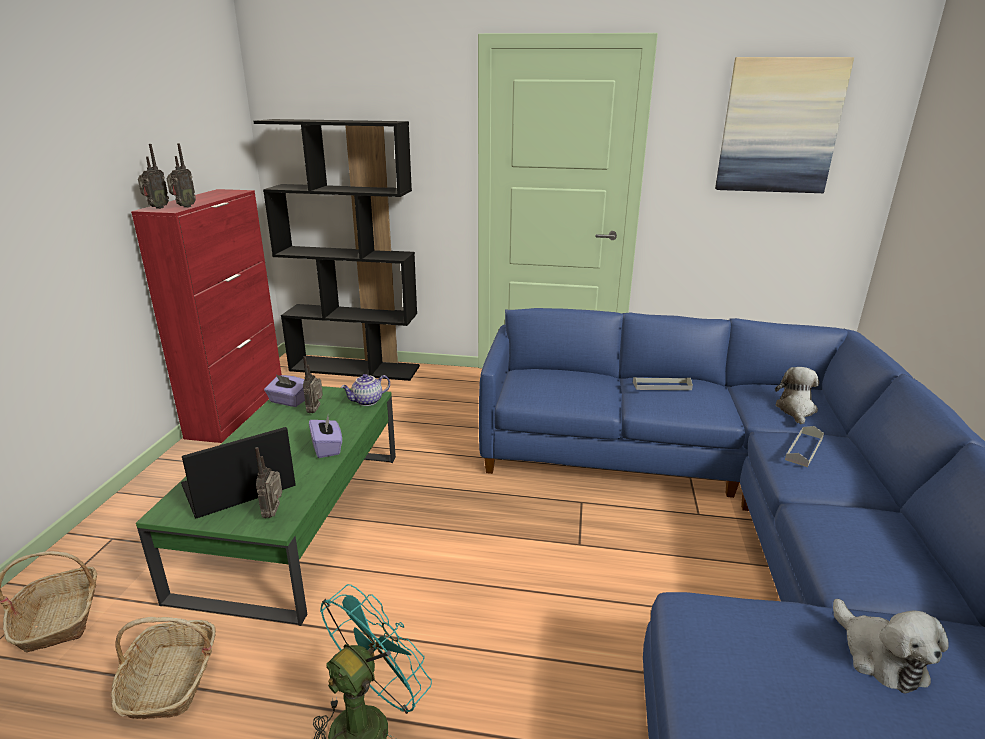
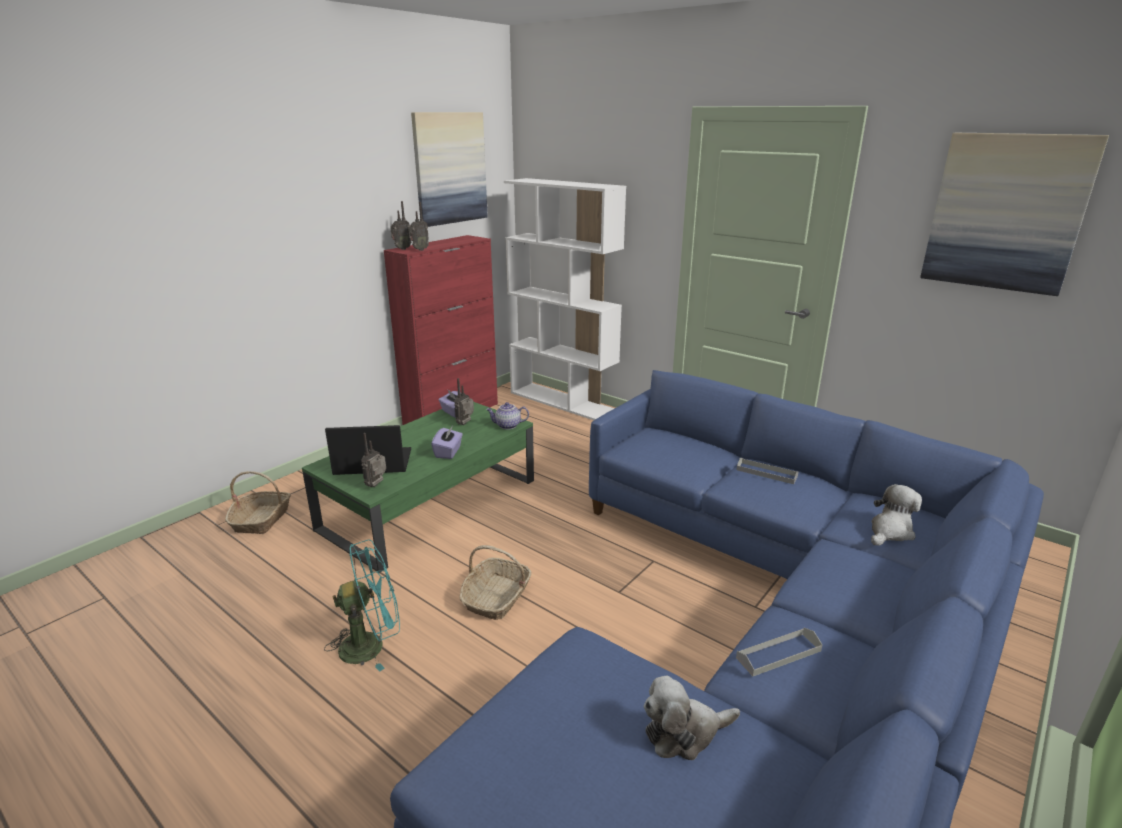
camera: 30 degrees right, 0 degrees up
(171, 680) = (289, 575): basket -> basket (496, 597)
(188, 104) = (450, 168): none -> picture
(355, 368) = (563, 401): black bookcase -> white bookcase
(804, 449) = (845, 566): grey tray -> grey tray (778, 654)
(879, 657) = (684, 733): plush toy -> plush toy turned 60 degrees clockwise

